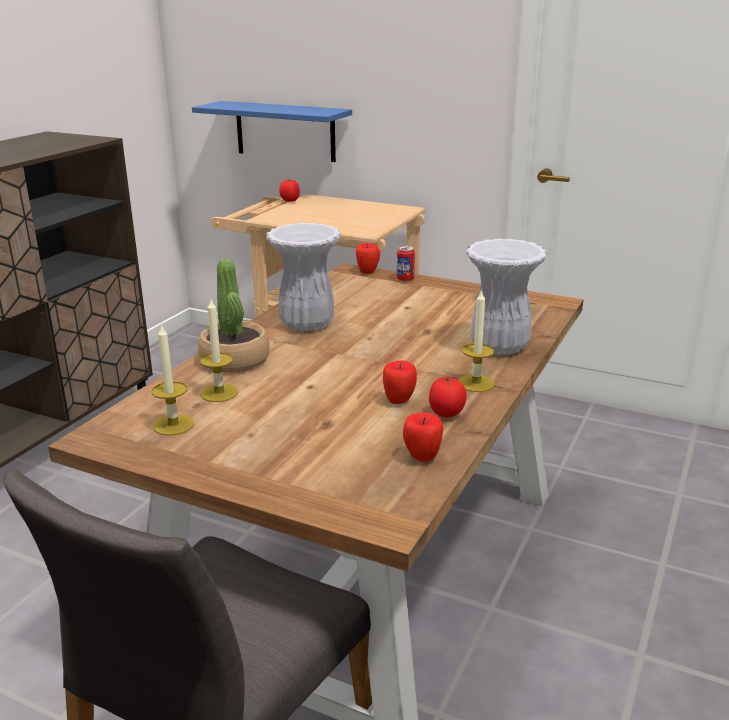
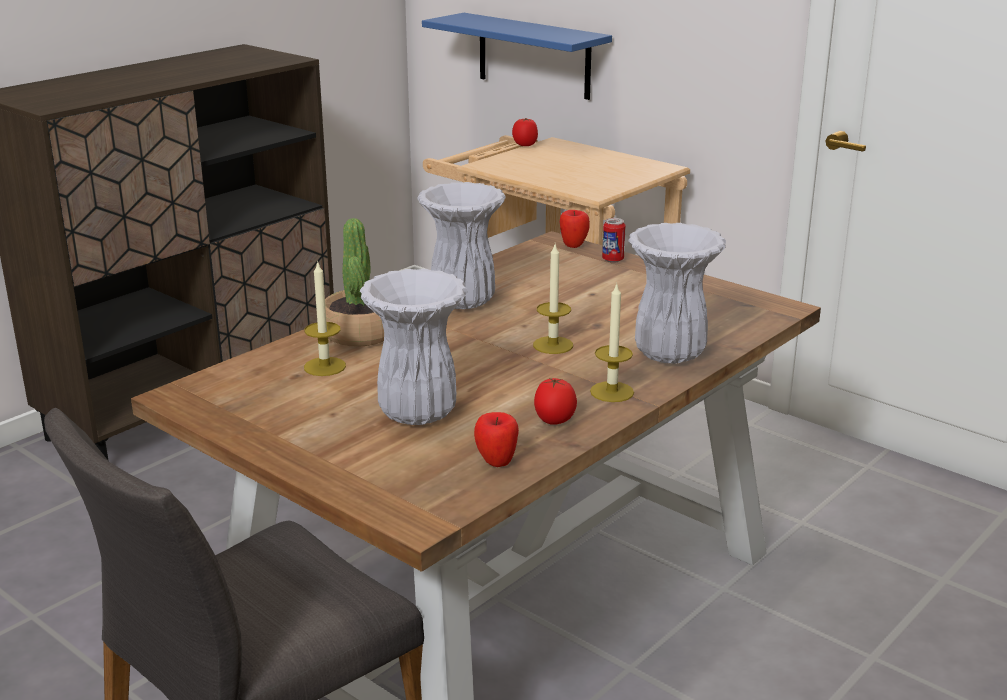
camera: 15 degrees right, 0 degrees up
(173, 425) = (260, 393): candle -> candle (553, 345)
(327, 423) = (419, 413): none -> white vase
(399, 401) = (511, 400): apple -> none

